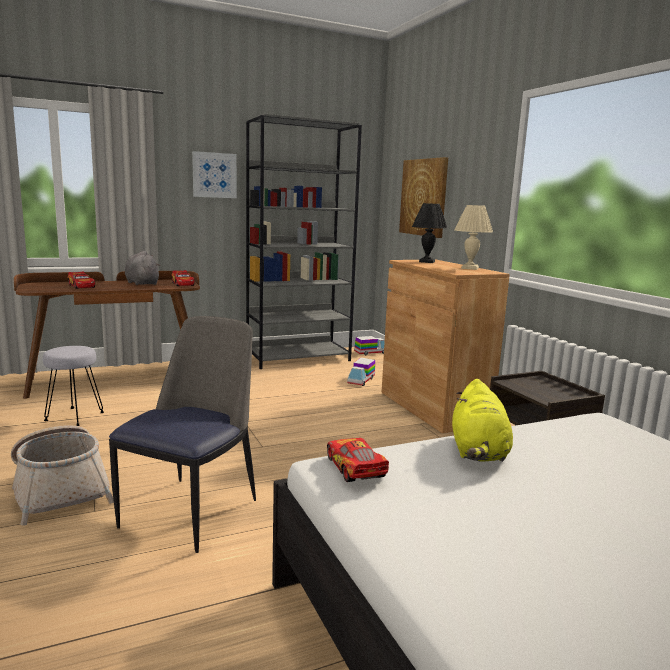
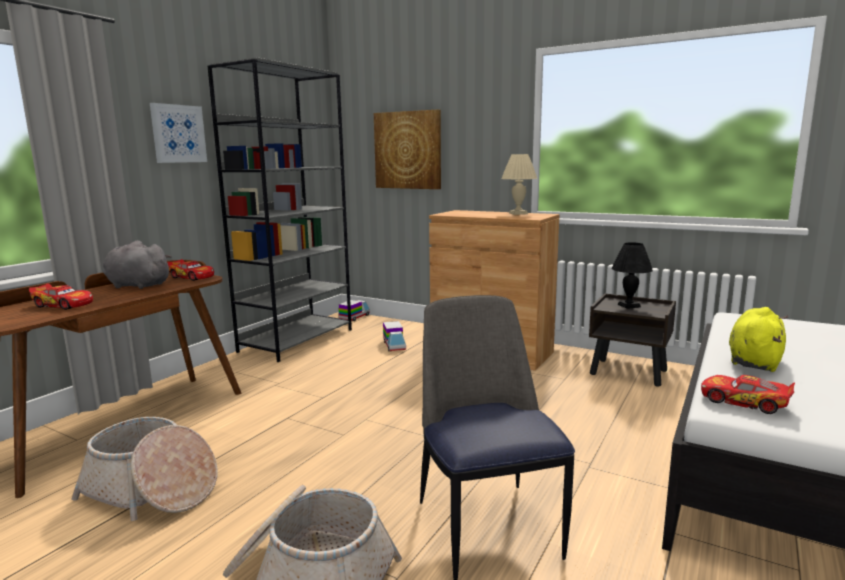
camera: 35 degrees left, 0 degrees up
(74, 417) = (152, 490): grey stool -> basket
(427, 262) = (464, 213): black table lamp -> black table lamp (629, 305)
(478, 452) = (754, 361): yellow plush toy -> yellow plush toy turned 120 degrees counterclockwise

